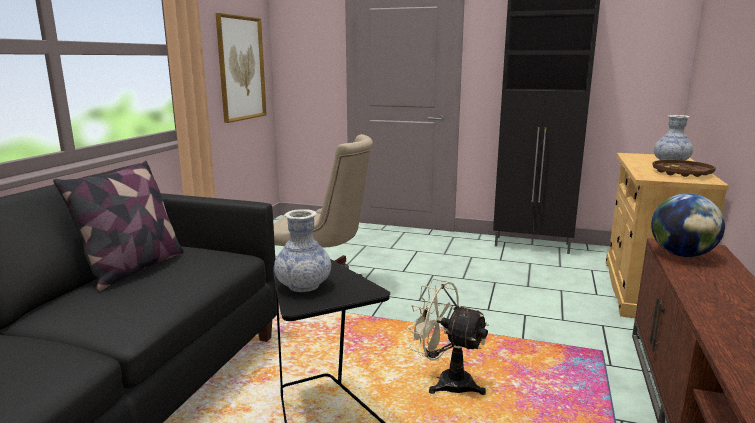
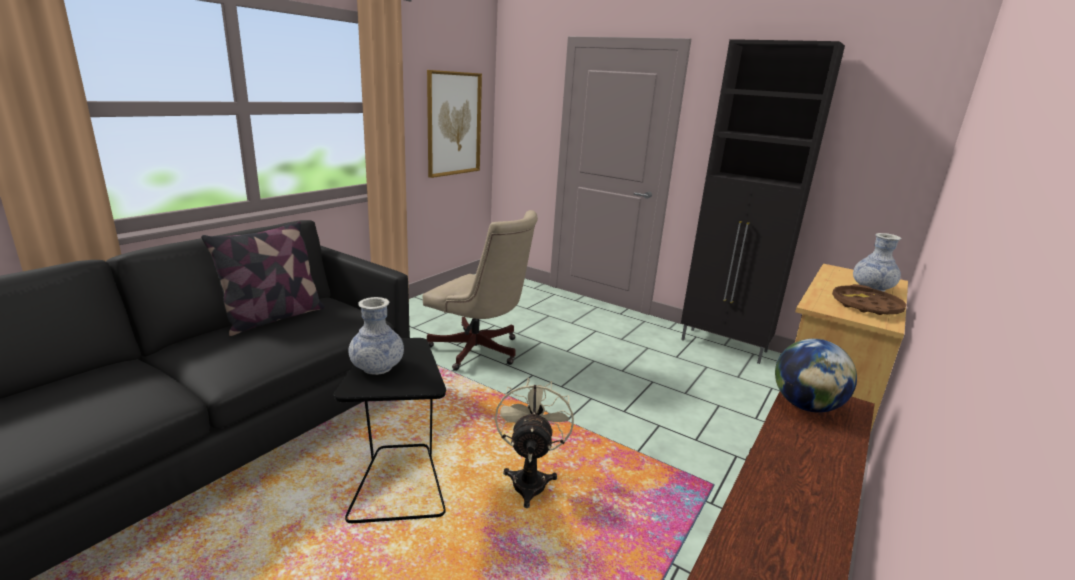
camera: 15 degrees right, 5 degrees up
(446, 381) = (529, 479): beige fan -> beige fan turned 45 degrees clockwise

